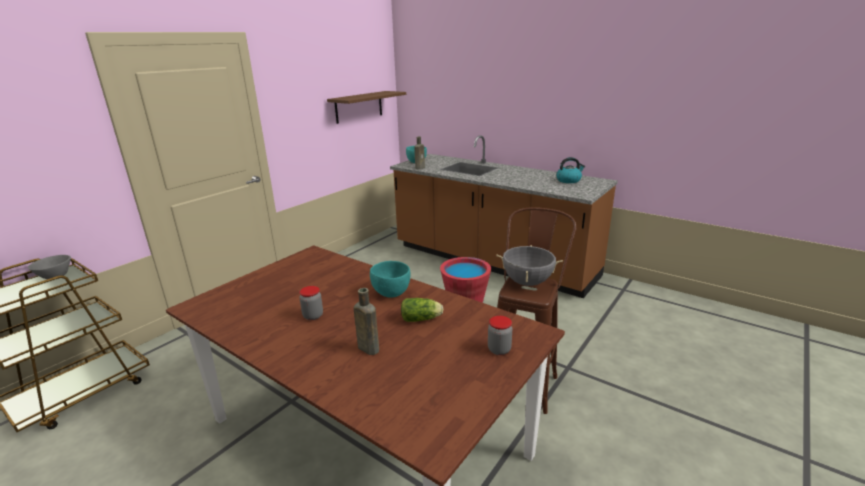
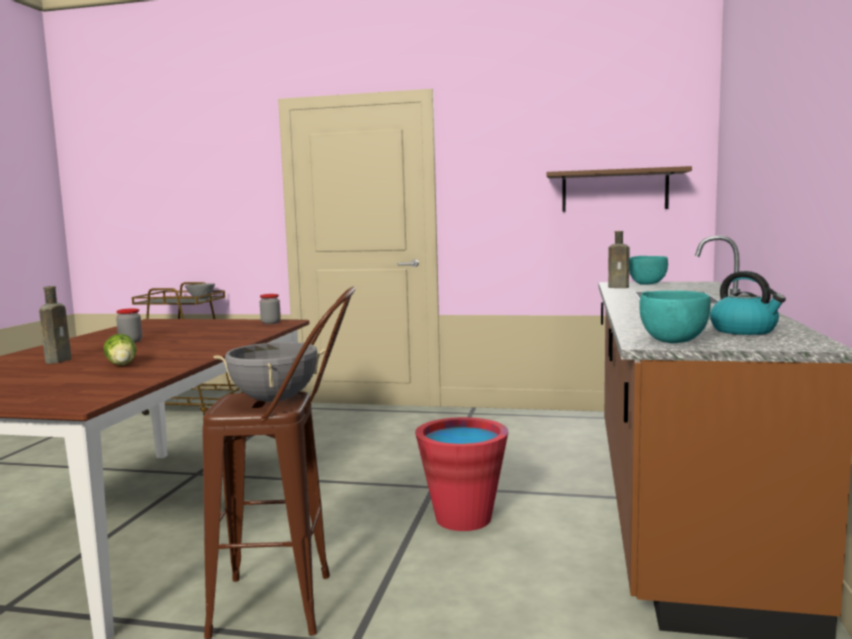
camera: 65 degrees right, 15 degrees down
(391, 293) = (188, 350): turquoise bowl -> turquoise bowl (673, 340)
(499, 349) = (38, 393): jar -> jar (270, 322)

